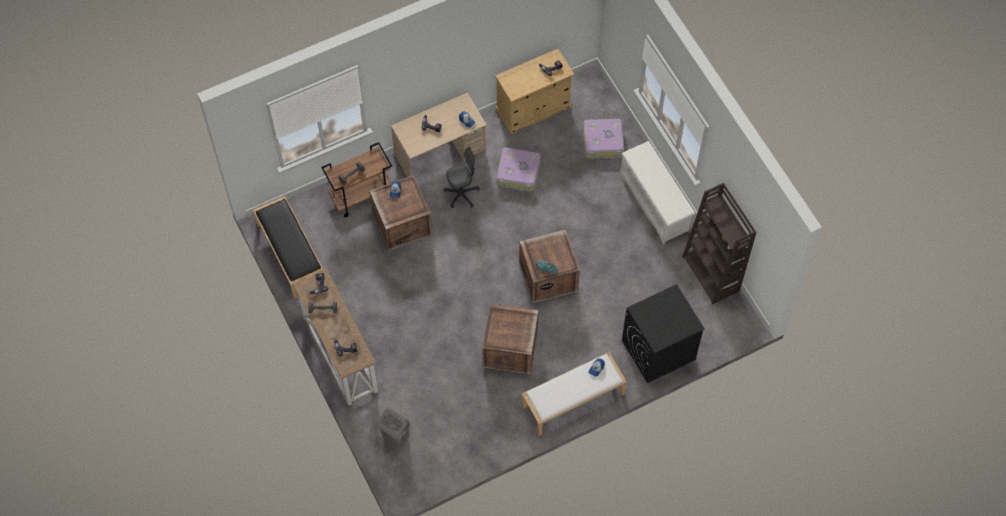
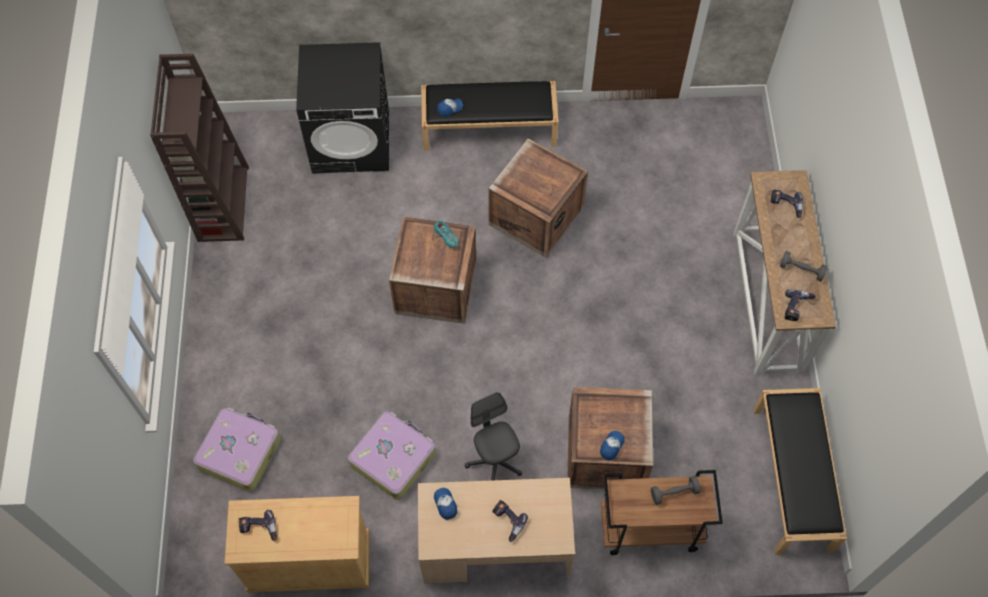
camera: 155 degrees left, 0 degrees up
(395, 437) = (731, 171): grey laundry basket -> none
(461, 194) = (495, 461): grey office chair -> grey office chair turned 60 degrees clockwise
(572, 400) = (490, 127): white bench -> black bench
(654, 203) = (229, 327): white shoe rack -> none

